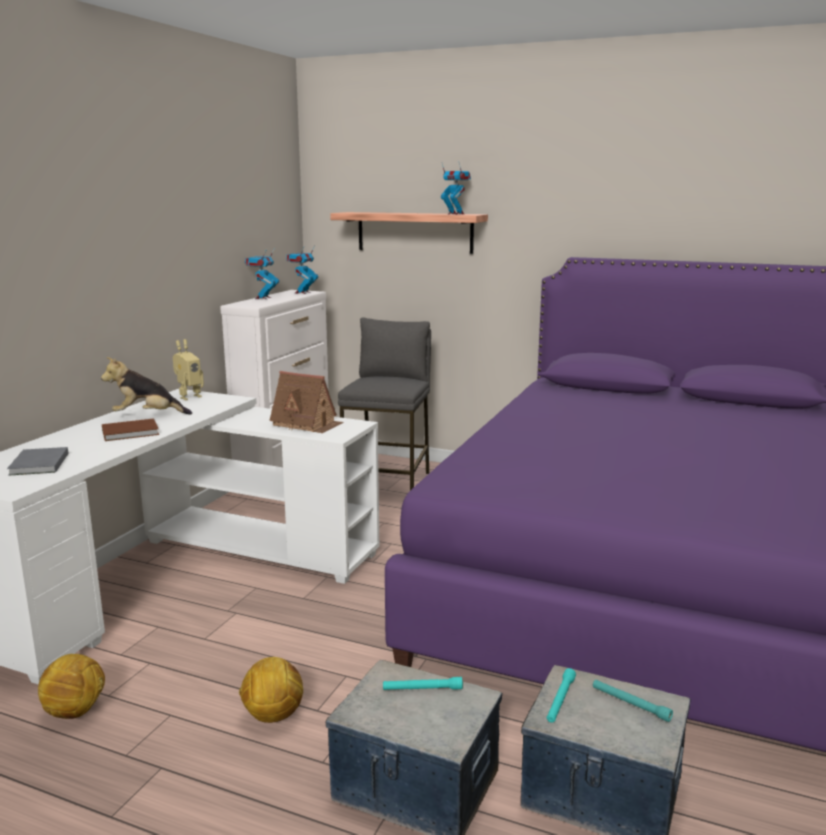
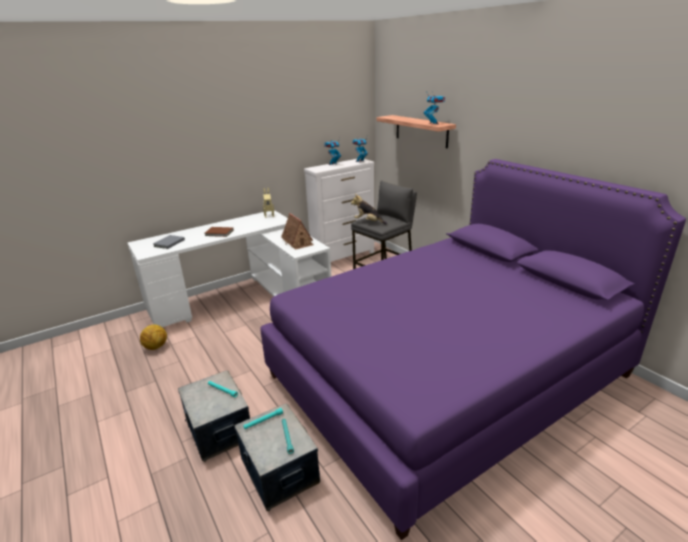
camera: 35 degrees right, 10 degrees up
(147, 416) = (238, 224): plush toy -> plush toy (368, 222)
(273, 716) = (208, 376): football -> none

